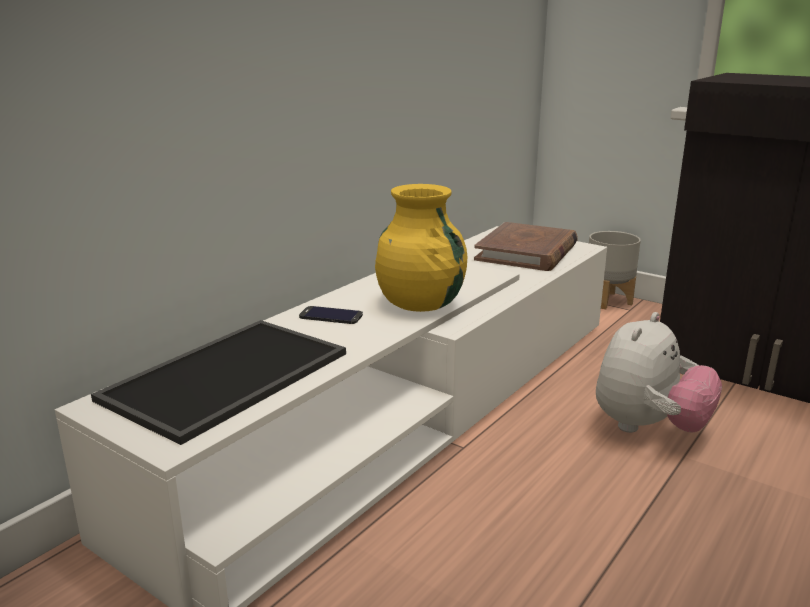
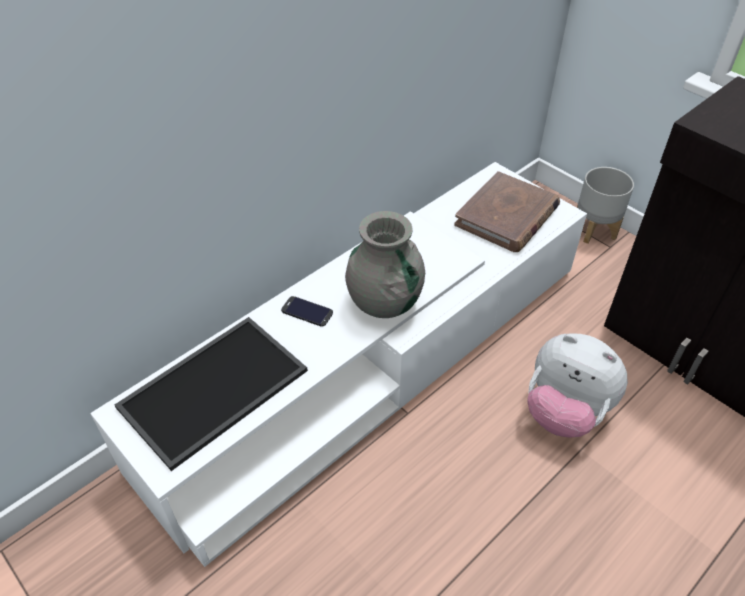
camera: 10 degrees right, 25 degrees up
(420, 303) = (384, 301): yellow vase -> grey vase
(648, 428) = (564, 411): plush toy -> plush toy turned 75 degrees clockwise

